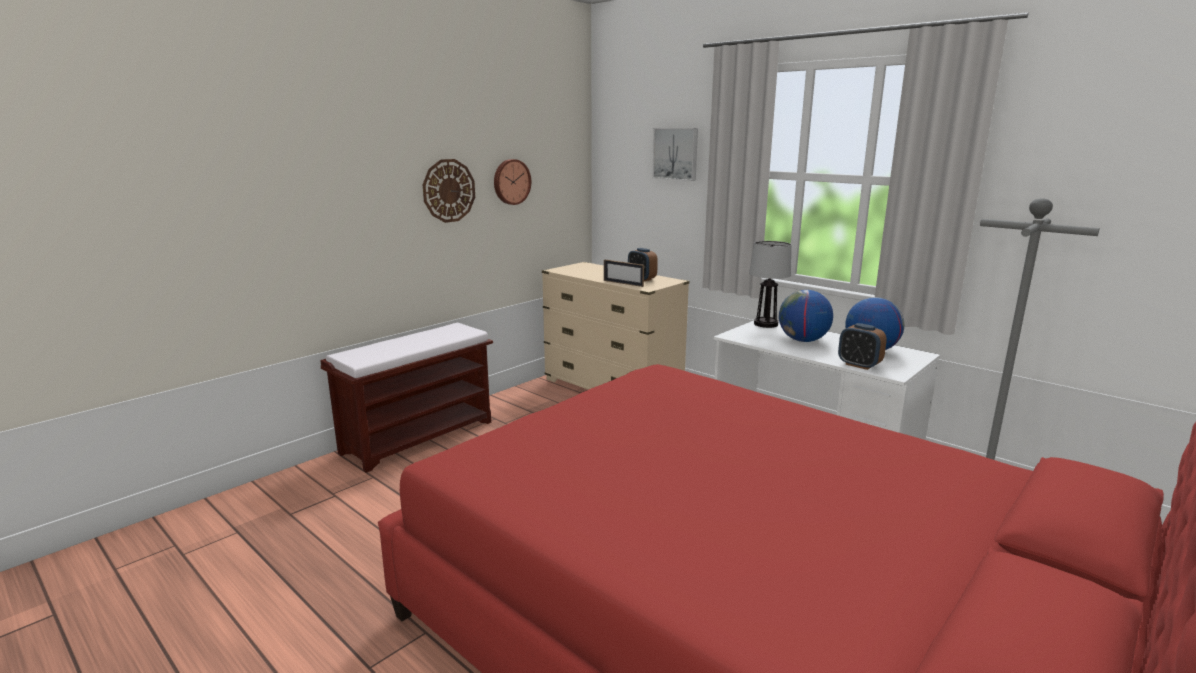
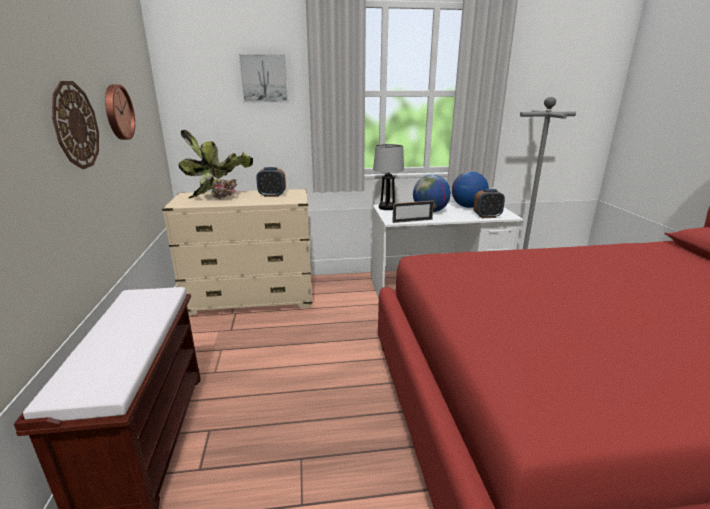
camera: 50 degrees left, 5 degrees up
(601, 271) = (220, 196): none -> potted plant
(623, 283) = (269, 201): picture frame -> picture frame (412, 221)

